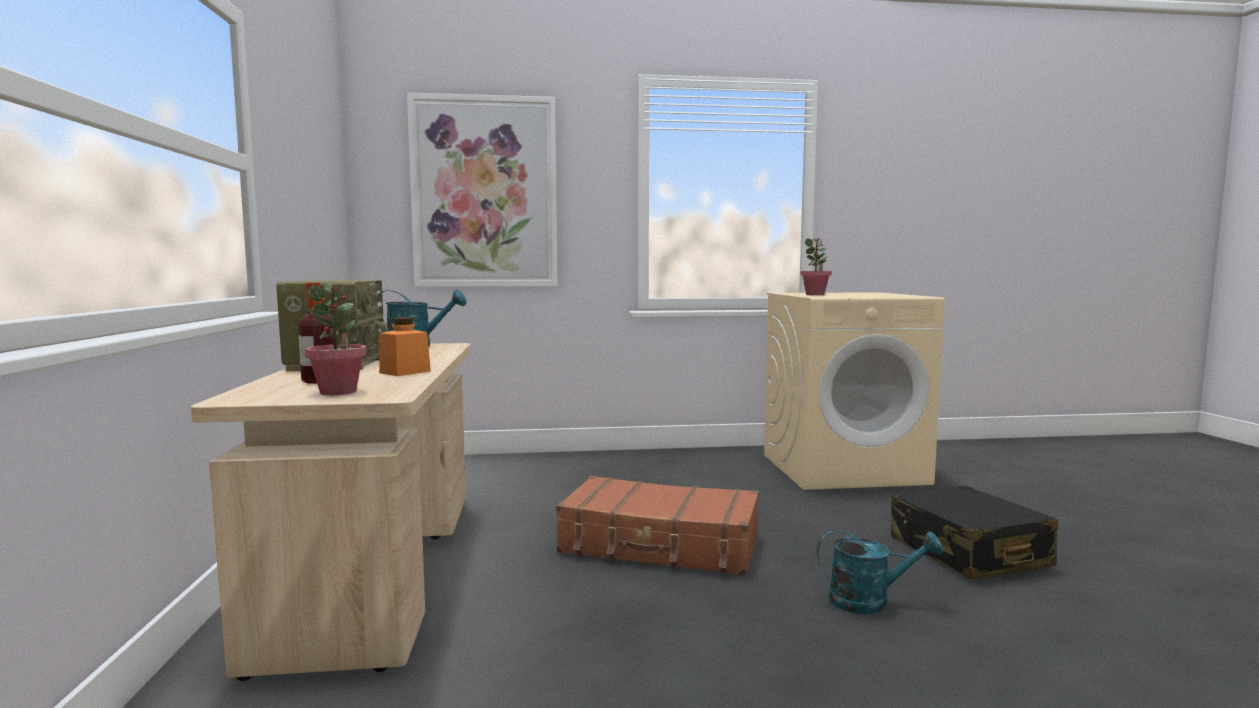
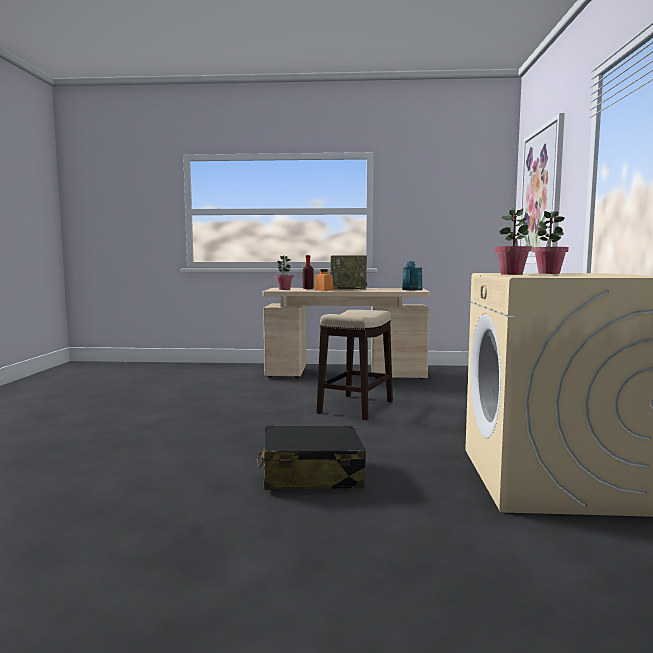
camera: 100 degrees right, 0 degrees up
(660, 545) = (355, 407): brown suitcase -> stool
(858, 296) = (511, 274): none -> potted plant
(869, 601) = (263, 435): turquoise watering can -> none

